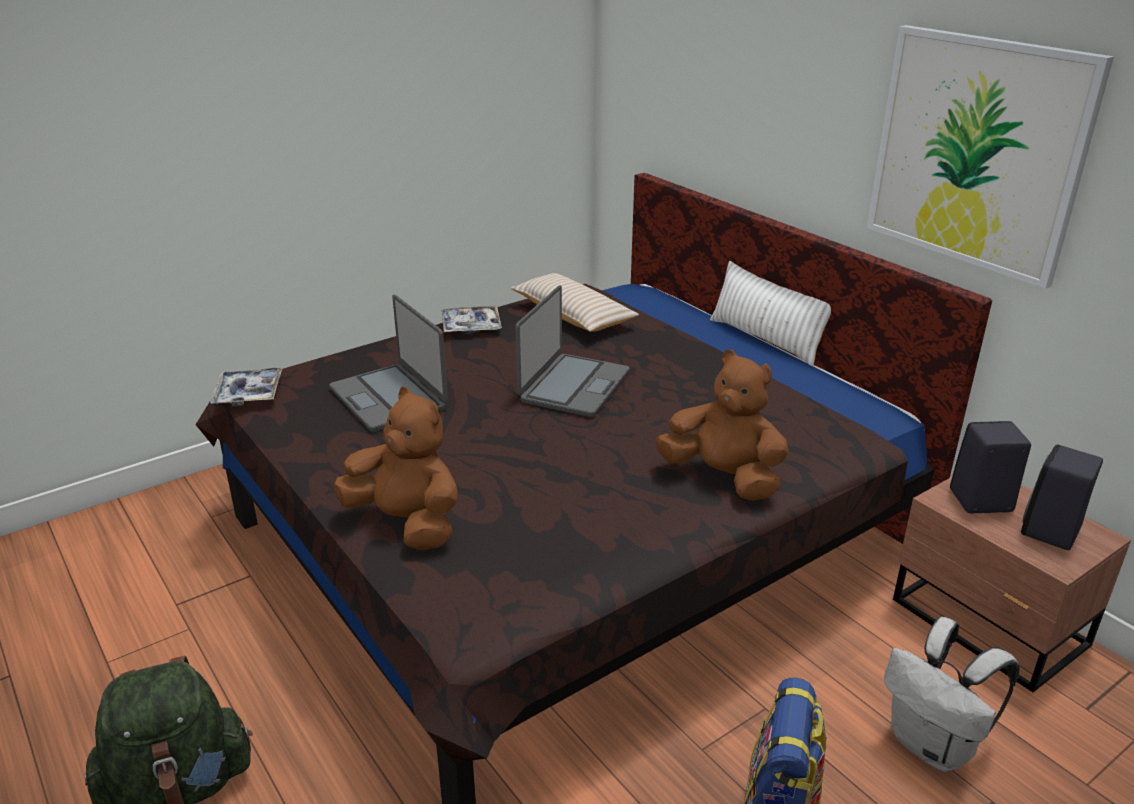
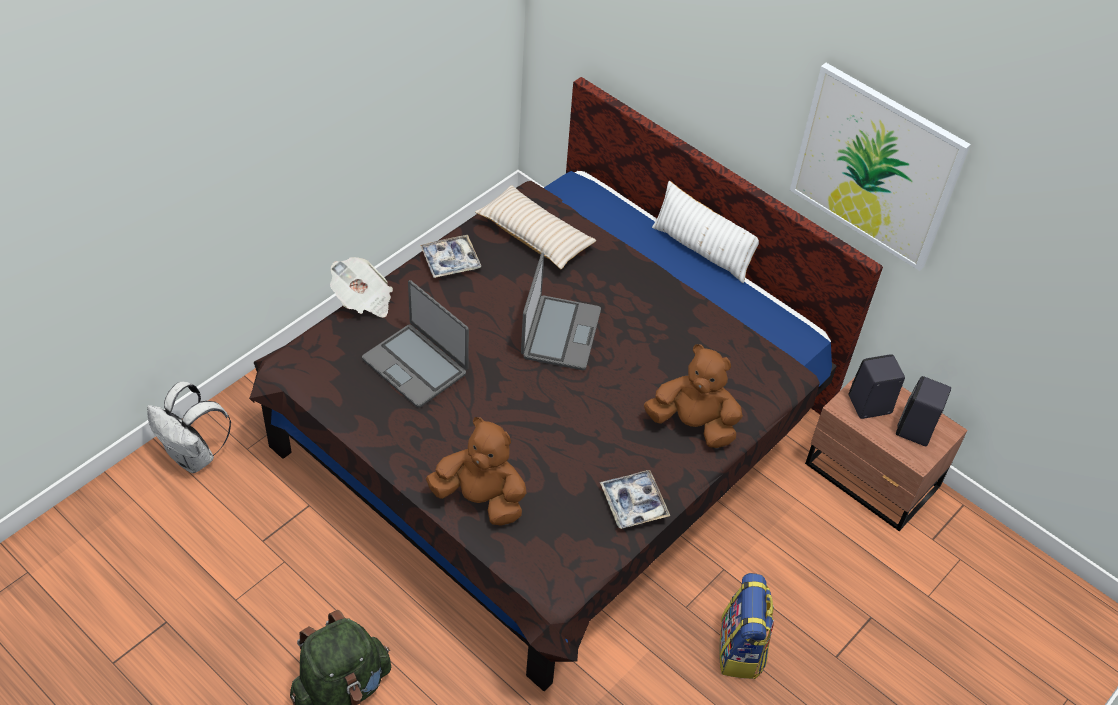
camera: 15 degrees left, 20 degrees up
(248, 393) = (295, 372): tray -> tray (633, 503)
(359, 346) = (363, 299): none -> newspaper
(933, 746) = (834, 582): white backpack -> white backpack (194, 456)

